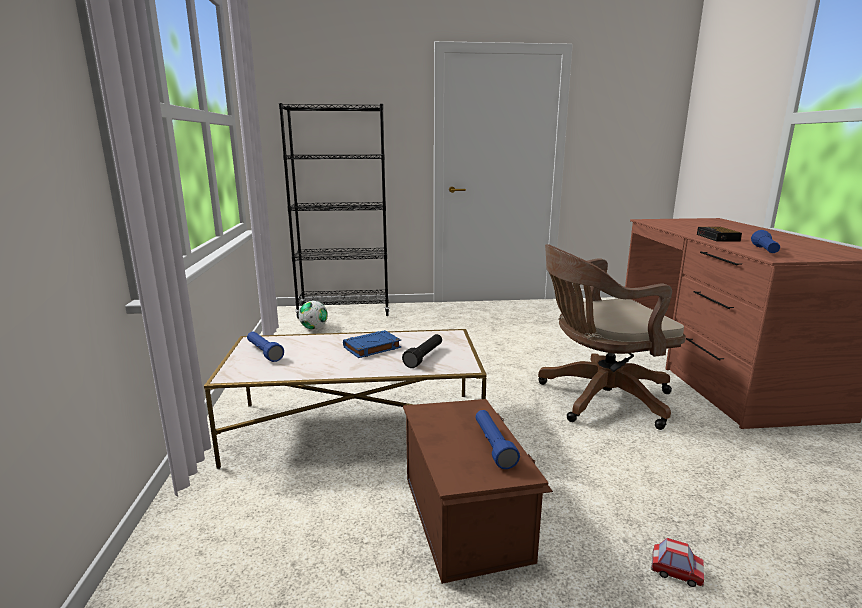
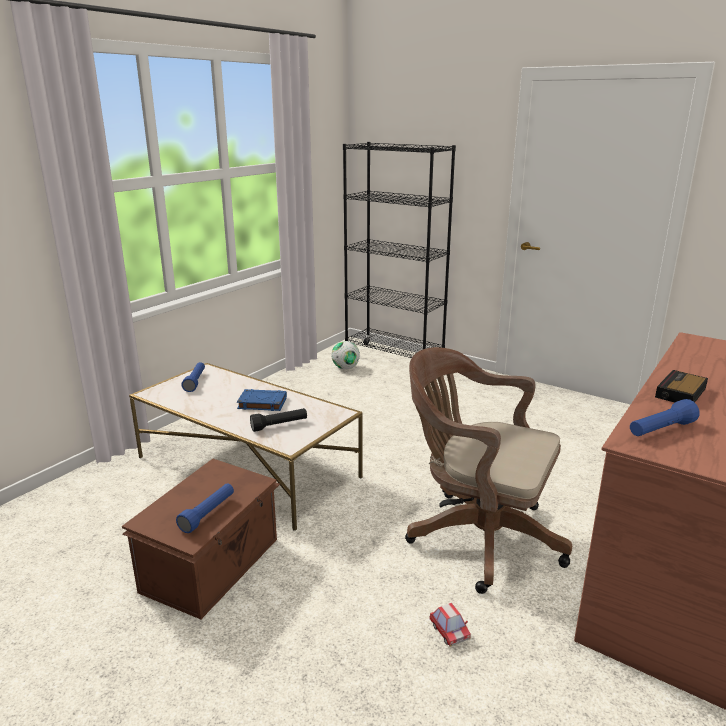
camera: 40 degrees right, 5 degrees up
(676, 572) = (272, 688): toy car -> toy car (449, 632)

